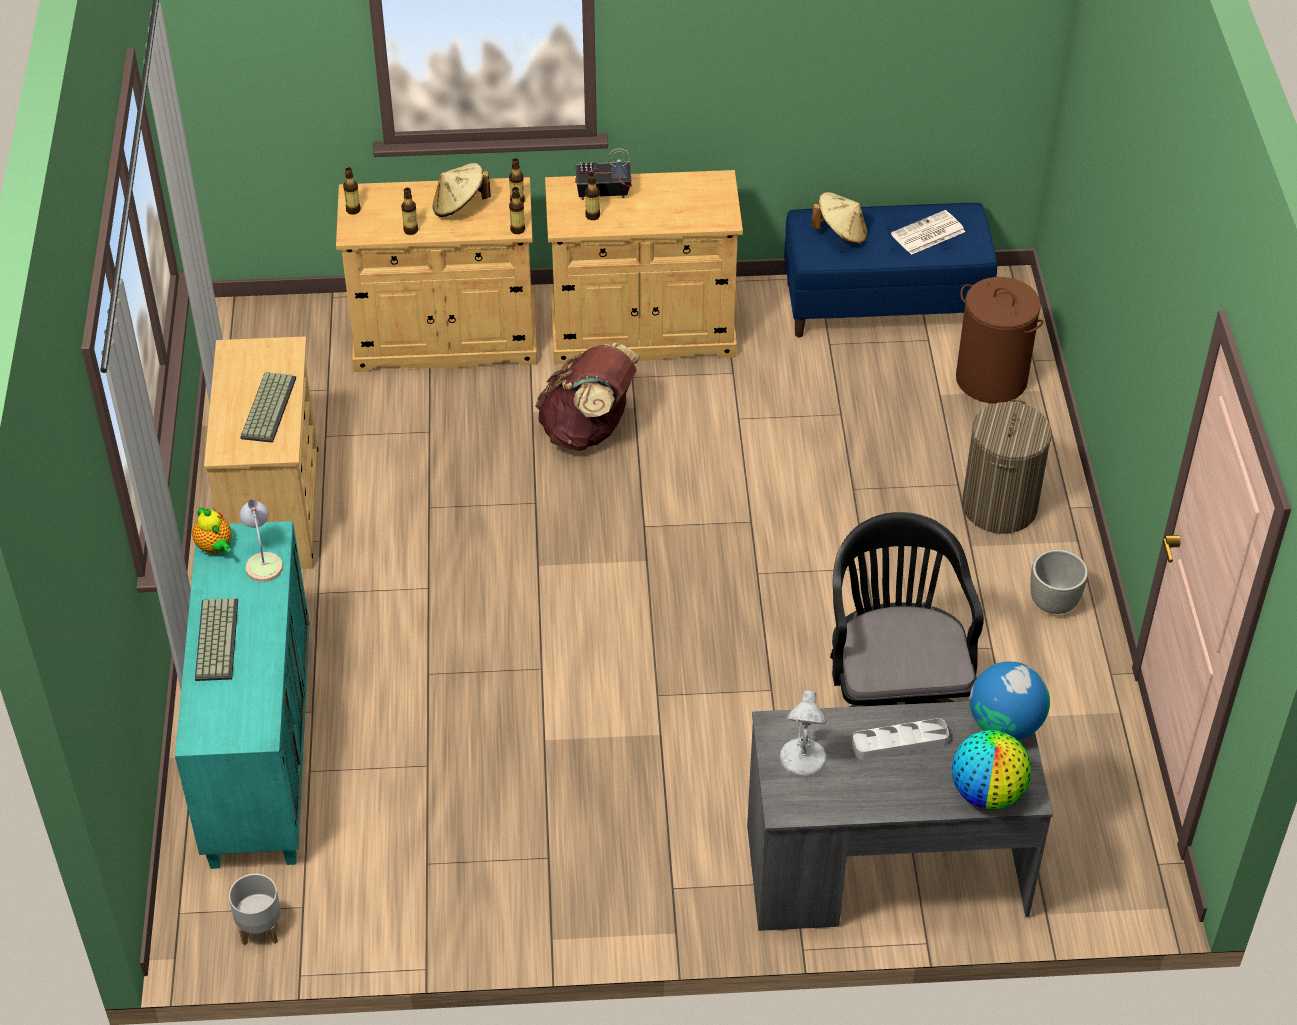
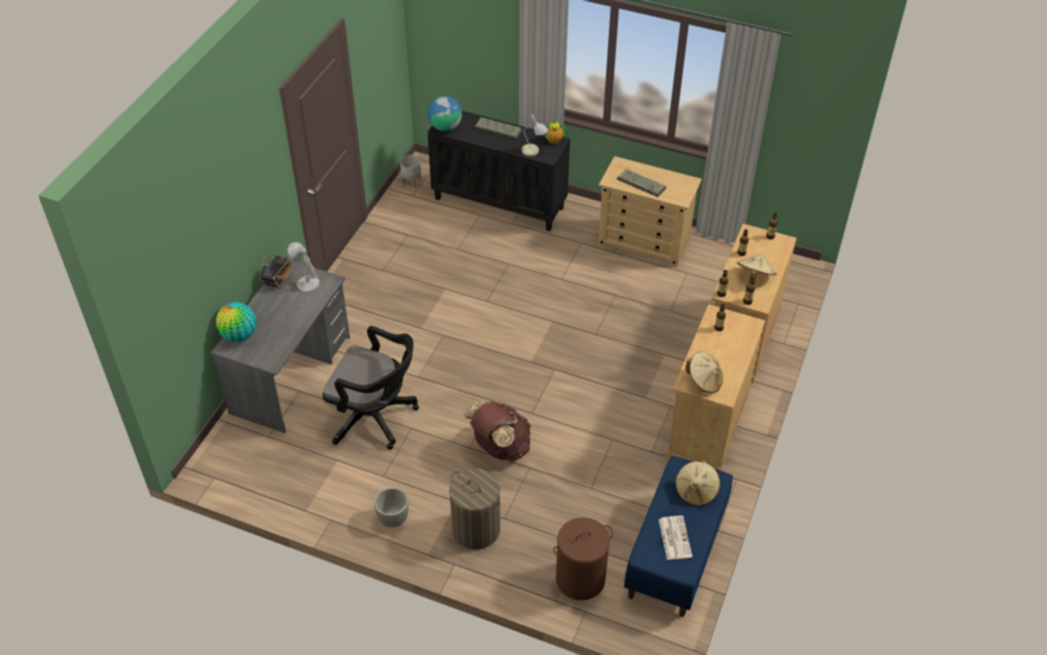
camera: 115 degrees right, 0 degrees up
(259, 752) = (500, 203): turquoise cabinet -> black cabinet
(588, 430) = (637, 372): brown backpack -> brown backpack (499, 447)
(602, 193) = (737, 339): radio -> radio (278, 279)
(706, 205) = (704, 381): none -> beige hat
(900, 742) = (289, 318): grey tray -> none
(1005, 724) = (268, 358): globe -> globe (445, 127)

